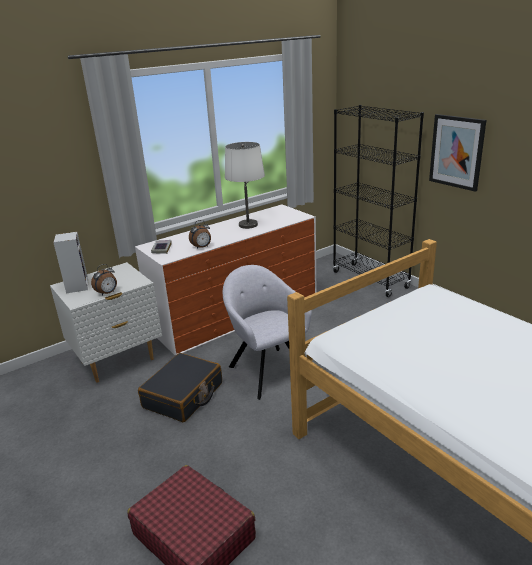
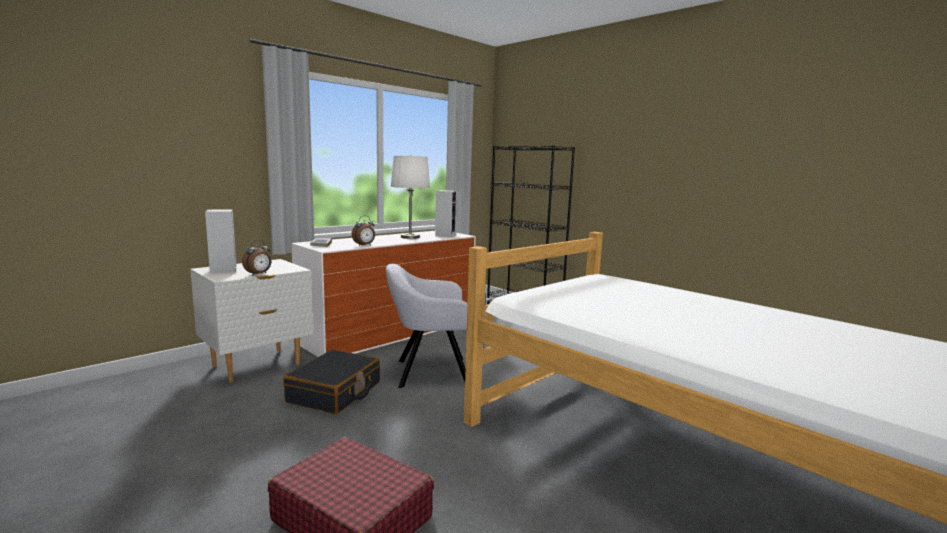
camera: 10 degrees left, 15 degrees down
(267, 370) = (428, 372): grey armchair -> grey armchair turned 60 degrees counterclockwise
(284, 218) = (445, 235): none -> speaker
(456, 152) = (605, 180): picture -> none

